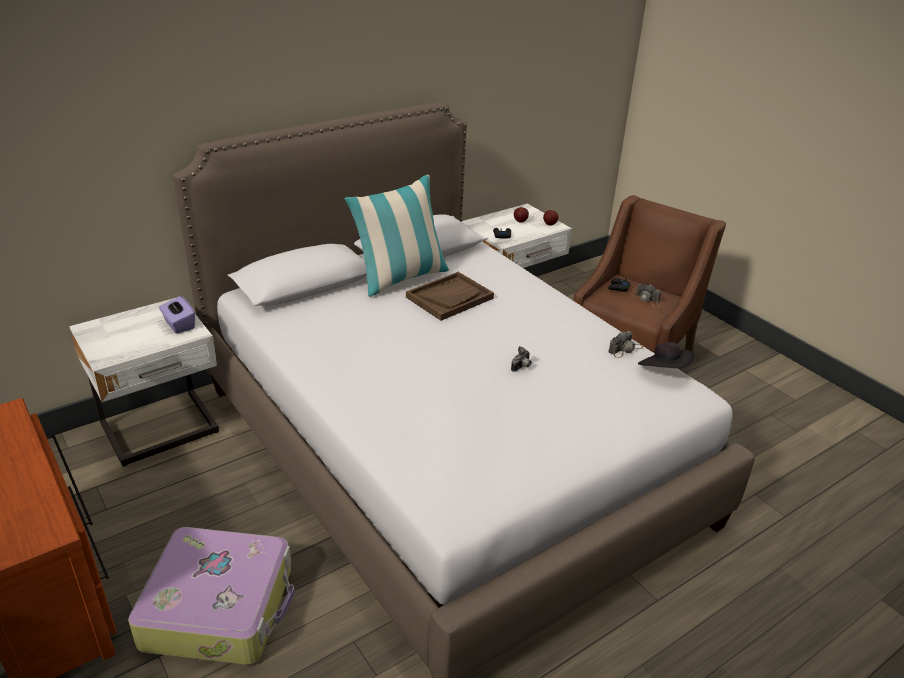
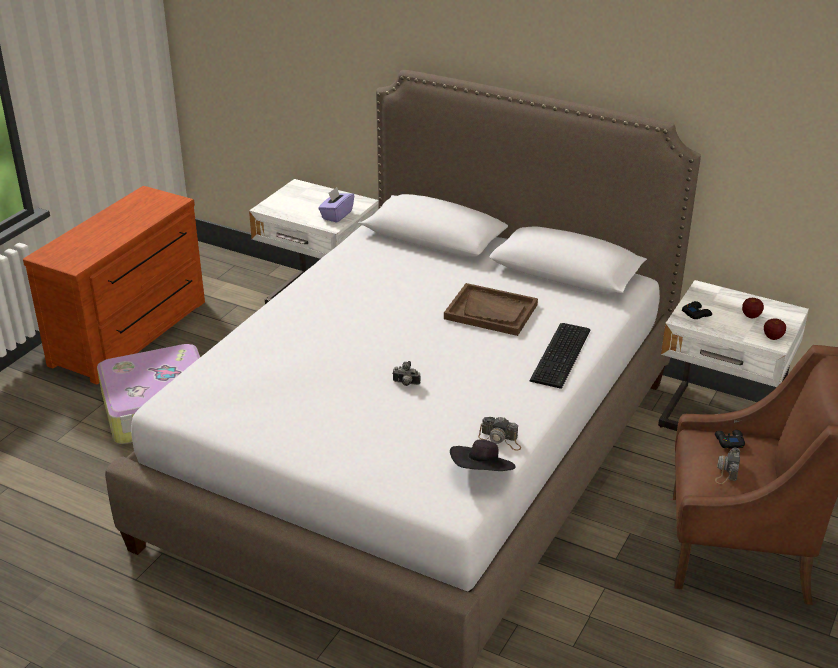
camera: 65 degrees right, 0 degrees up
(400, 278) = (498, 276): pillow -> none
(533, 290) = (563, 355): none -> keyboard

